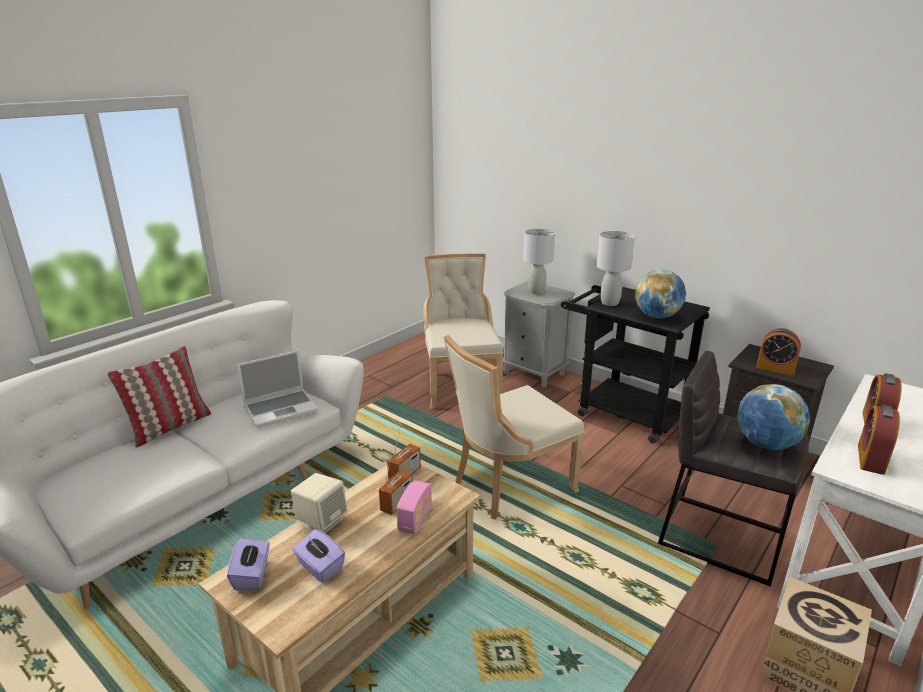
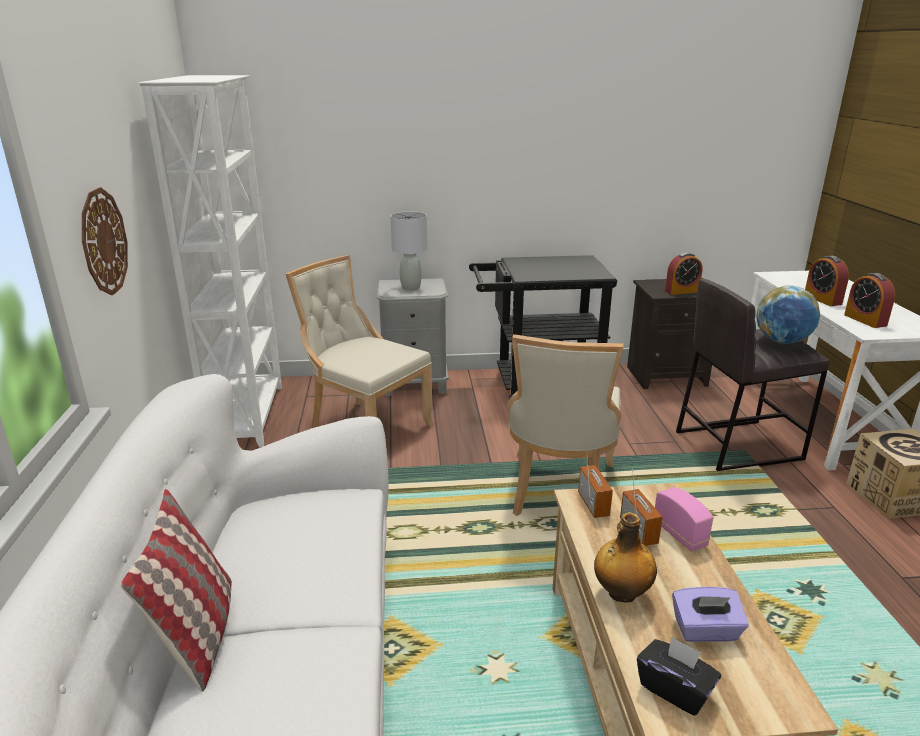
camera: 45 degrees left, 0 degrees up
(252, 575) = (675, 689): purple tissue box -> black tissue box
(272, 210) = (103, 242): none -> wall clock
(281, 409) = (323, 522): laptop -> none
(321, 522) = (621, 593): beige speaker -> bottle
(411, 351) = (249, 415): none -> white bookcase
(610, 303) = (524, 272): grey table lamp -> none
(657, 316) = (579, 272): globe -> none

